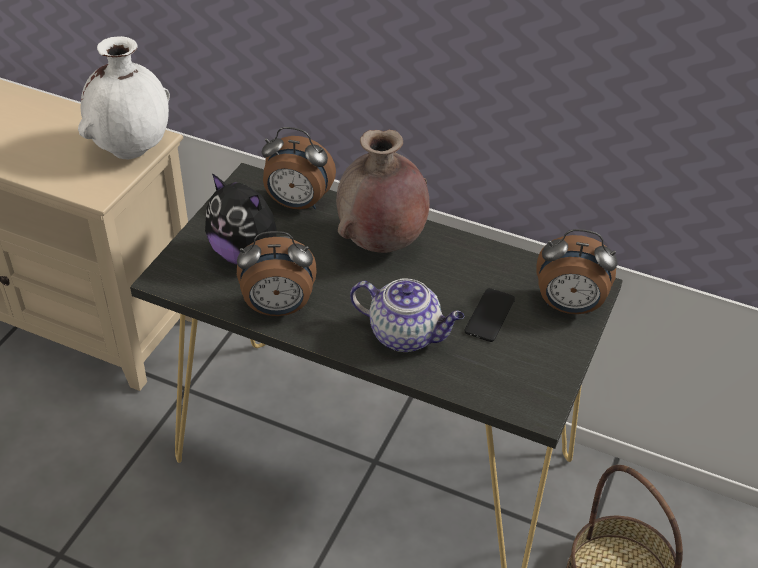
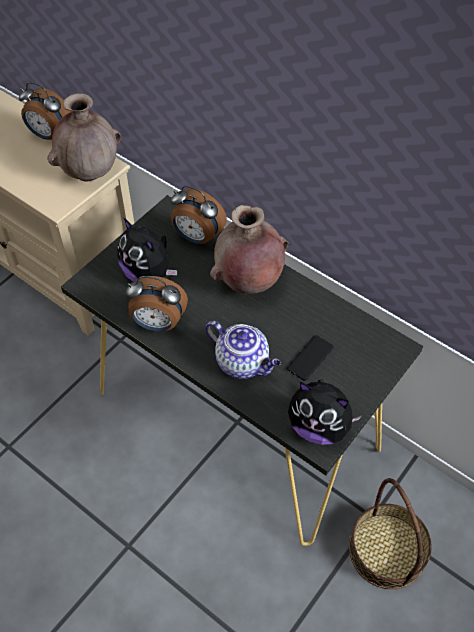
camera: 15 degrees right, 10 degrees up
(132, 149) = (90, 173): white vase -> brown vase
(529, 390) = (319, 426): none -> plush toy
(568, 306) = (373, 361): alarm clock -> alarm clock (49, 135)

